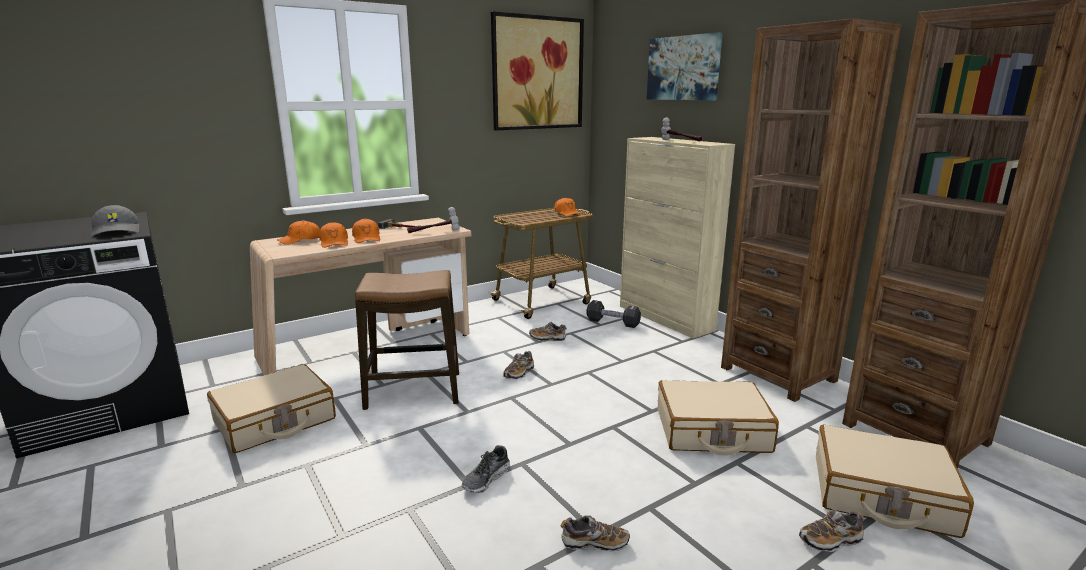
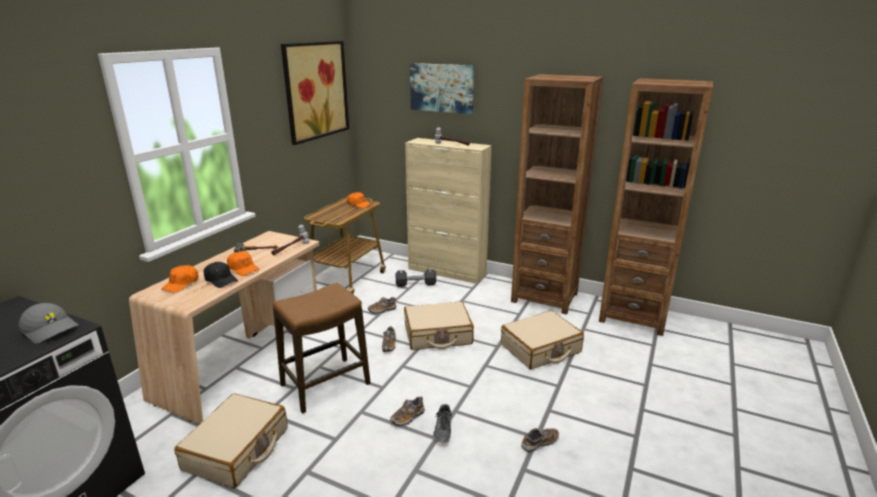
camera: 30 degrees left, 5 degrees up
(334, 242) = (220, 280): orange cap -> black cap
(830, 540) = (640, 393): shoe -> shoe (408, 417)
(881, 495) = (643, 359): beige suitcase -> beige suitcase (437, 335)

